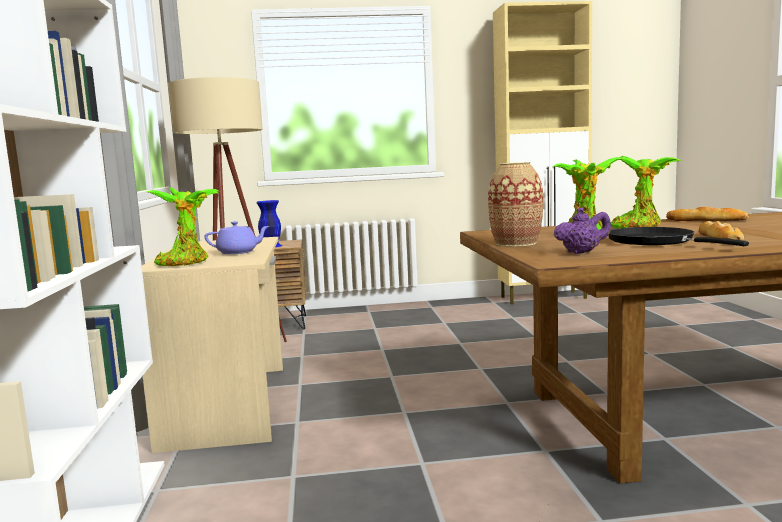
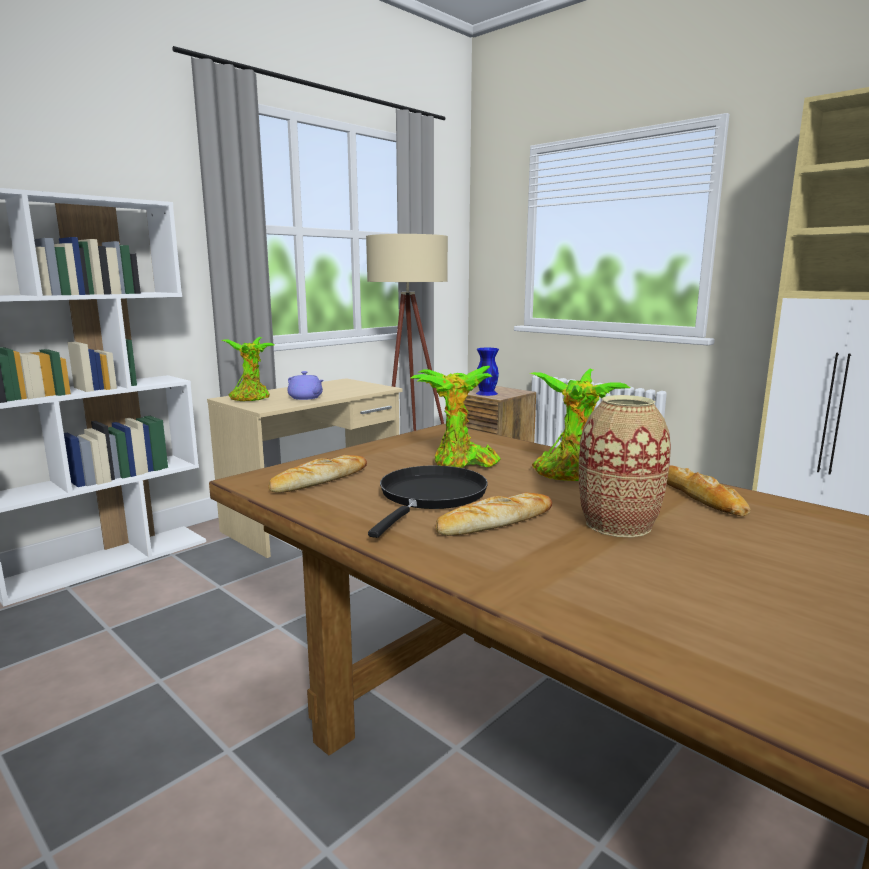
camera: 50 degrees right, 5 degrees up
(515, 243) = (370, 451): vase -> vase (618, 524)
(582, 252) = (319, 480): purple teapot -> bread

